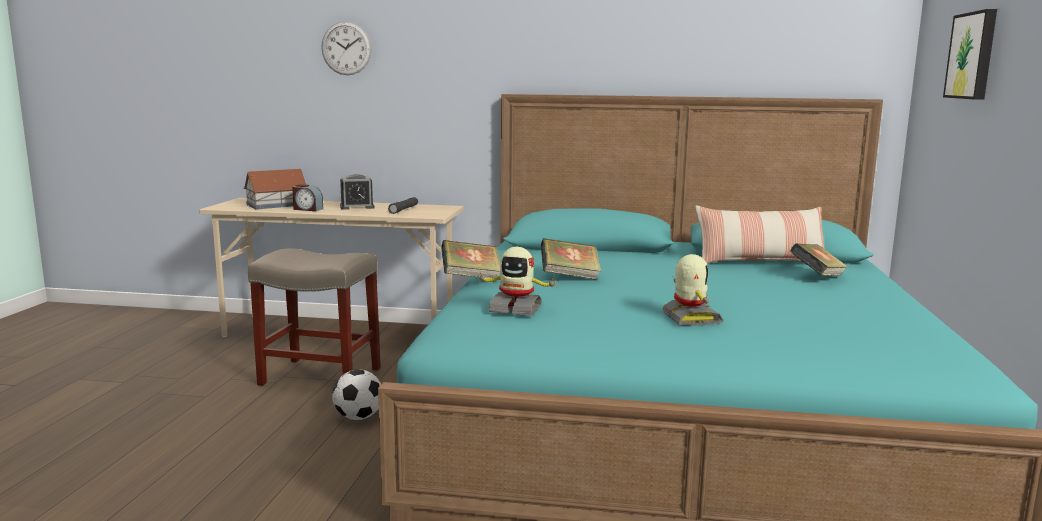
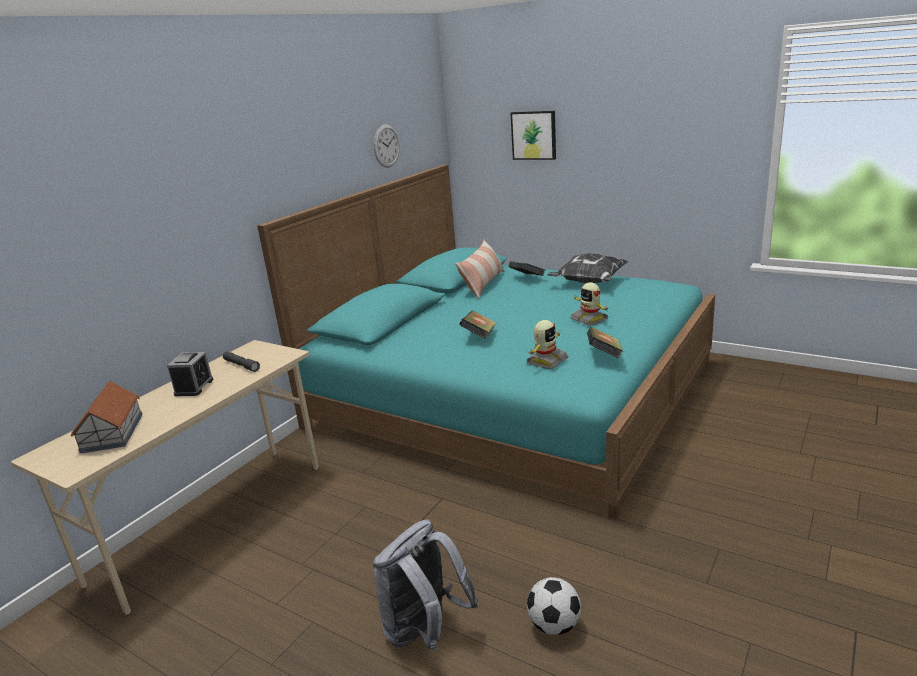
camera: 65 degrees left, 10 degrees up
(184, 444) = (425, 631): none -> grey backpack
(307, 209) = (171, 414): alarm clock -> none
(318, 376) = (322, 540): beige stool -> none
(346, 48) = (96, 222): wall clock -> wall clock (386, 146)
(358, 417) = (431, 521): football -> football (554, 625)
(471, 278) = (453, 368): book -> book (604, 356)
(690, 318) = (589, 319): toy robot -> toy robot turned 135 degrees counterclockwise
(859, 308) = (588, 282): none -> pillow

